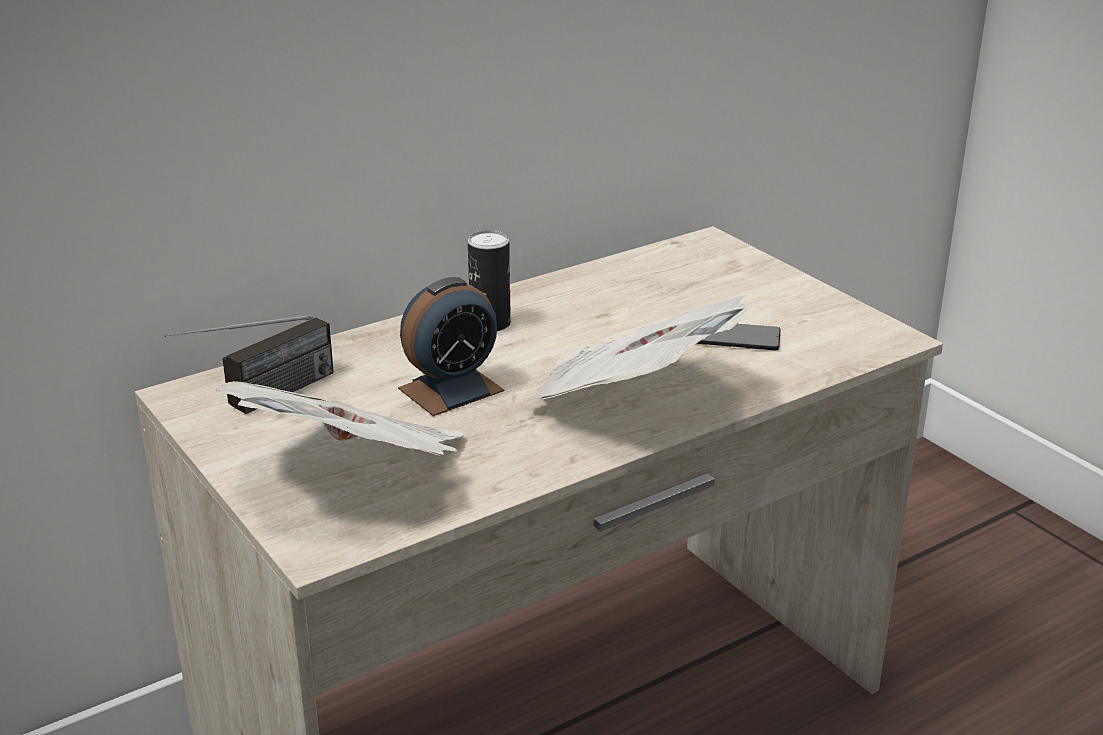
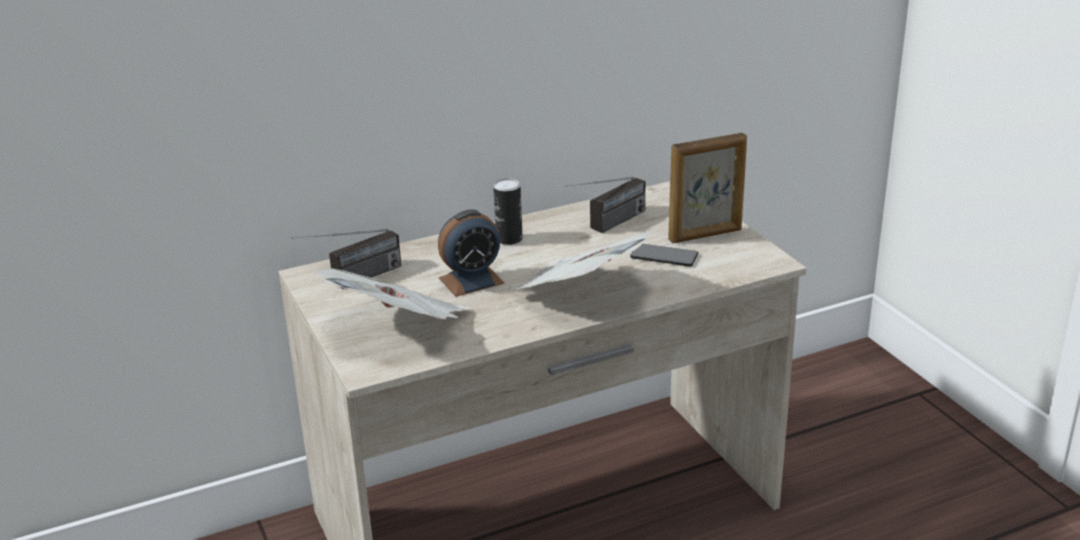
camera: 10 degrees right, 0 degrees up
(631, 297) = (607, 226): none -> radio
(780, 304) = (706, 235): none -> picture frame

